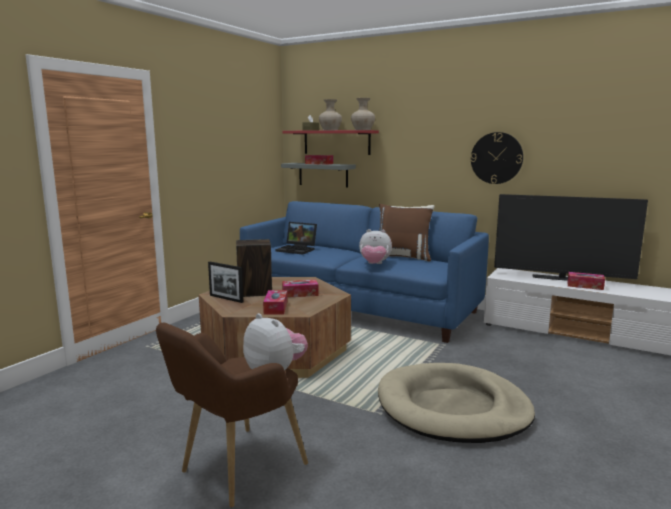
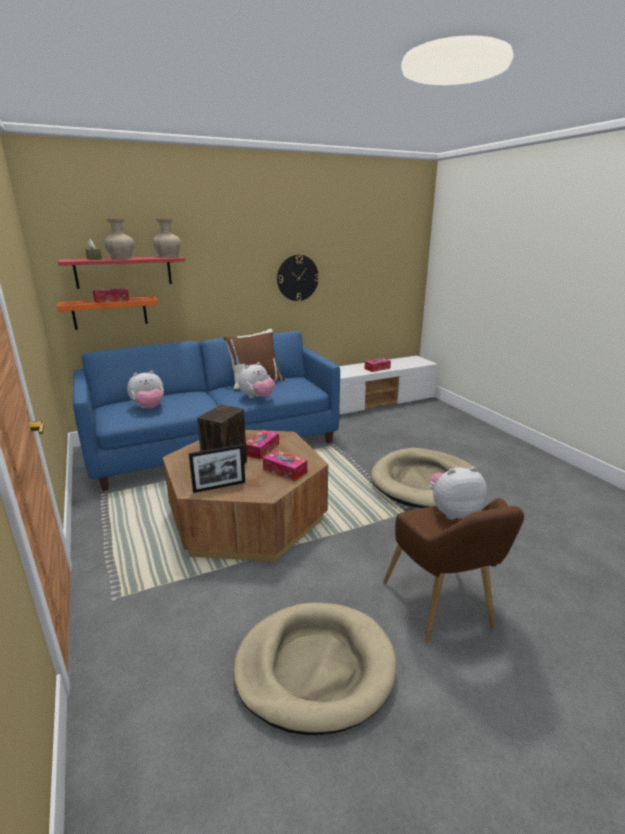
camera: 55 degrees left, 10 degrees up
(125, 429) = (314, 667): none -> beige dog bed
(298, 250) = (149, 408): laptop -> plush toy
(323, 174) = (110, 312): grey shelf -> orange shelf
(561, 279) = (356, 367): television -> none

